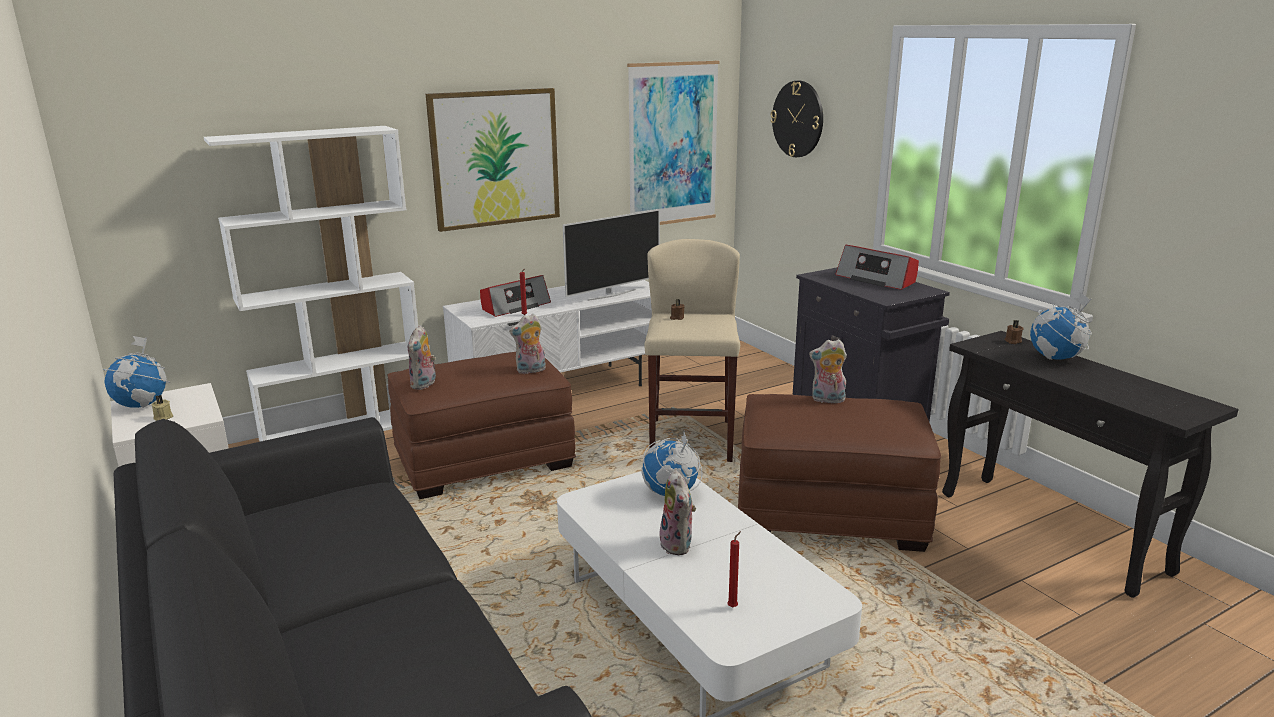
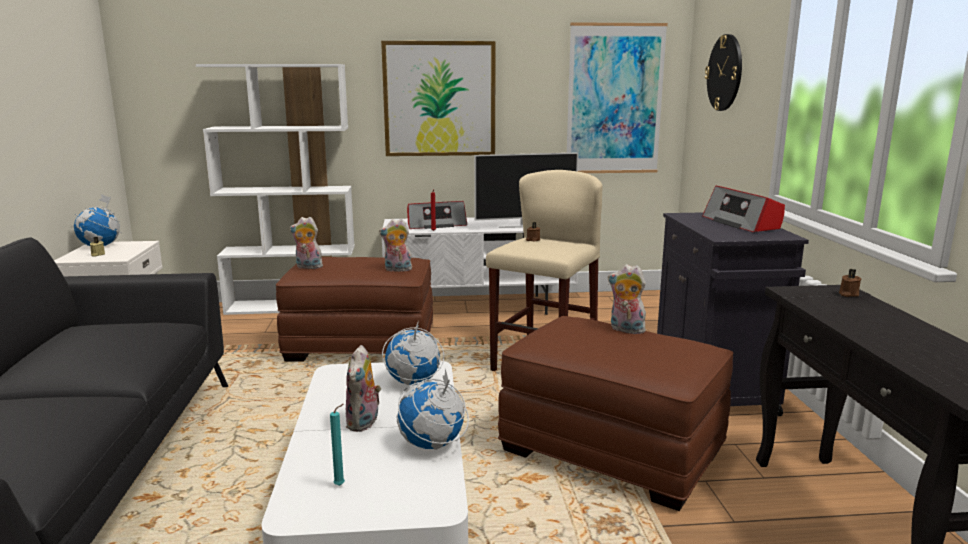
camera: 25 degrees right, 5 degrees down
(424, 385) = (308, 267): plush toy -> plush toy turned 60 degrees clockwise
(733, 606) = (341, 485): red candle -> turquoise candle
(1056, 358) = (882, 315): globe -> globe (432, 445)

